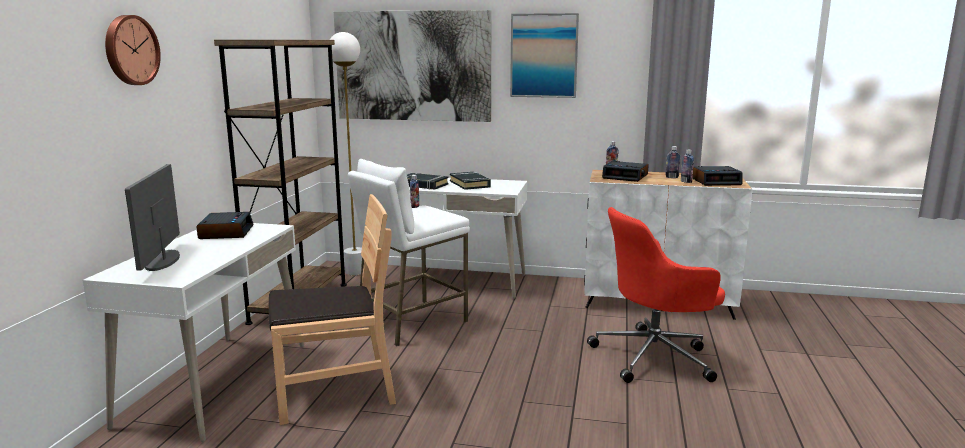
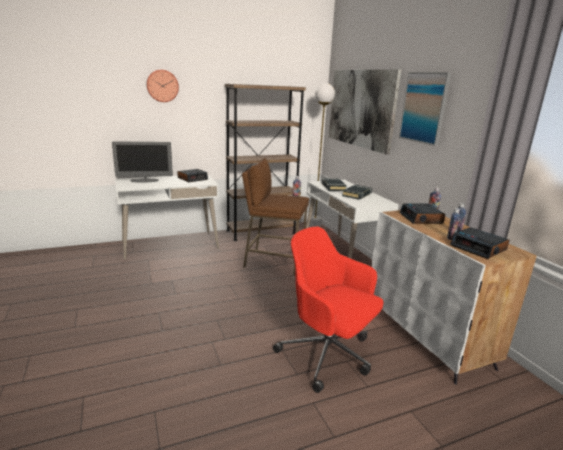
camera: 55 degrees right, 5 degrees up
(162, 261) = (145, 180): monitor -> monitor turned 150 degrees counterclockwise
(334, 391) = (184, 269): brown chair -> none
(411, 322) = (274, 262): white stool -> brown stool

